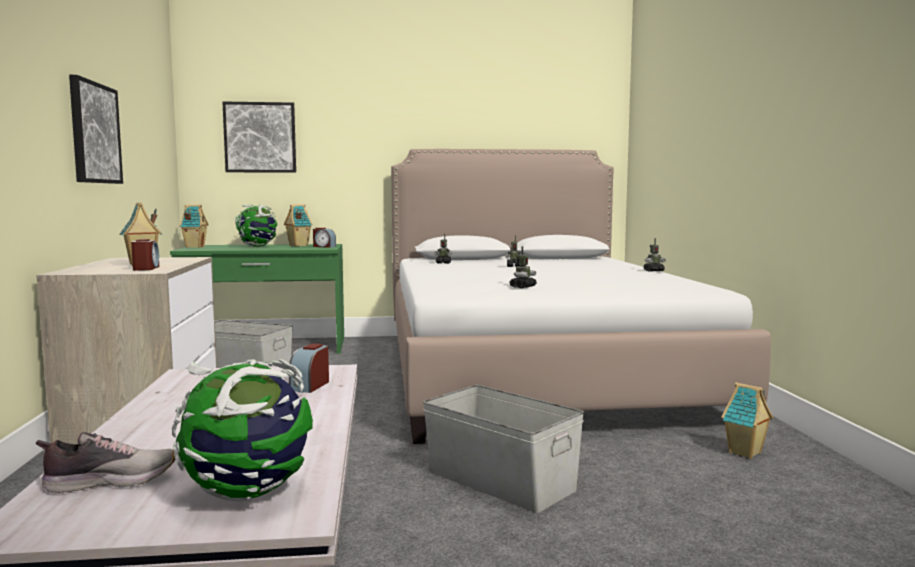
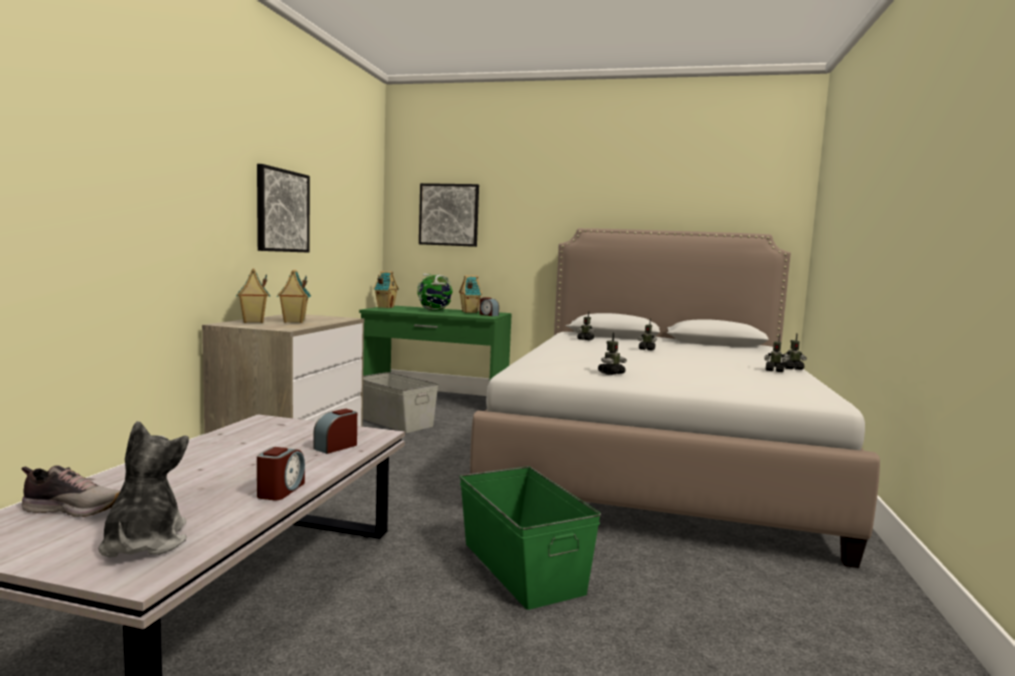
camera: 20 degrees right, 0 degrees up
(146, 268) = (287, 325): alarm clock -> alarm clock (280, 490)
(249, 493) = (144, 543): globe -> plush toy
(500, 481) = (521, 567): grey storage box -> green storage box
(644, 273) = (774, 371): none -> toy robot
(745, 453) = (818, 593): toy house -> toy house (253, 322)

